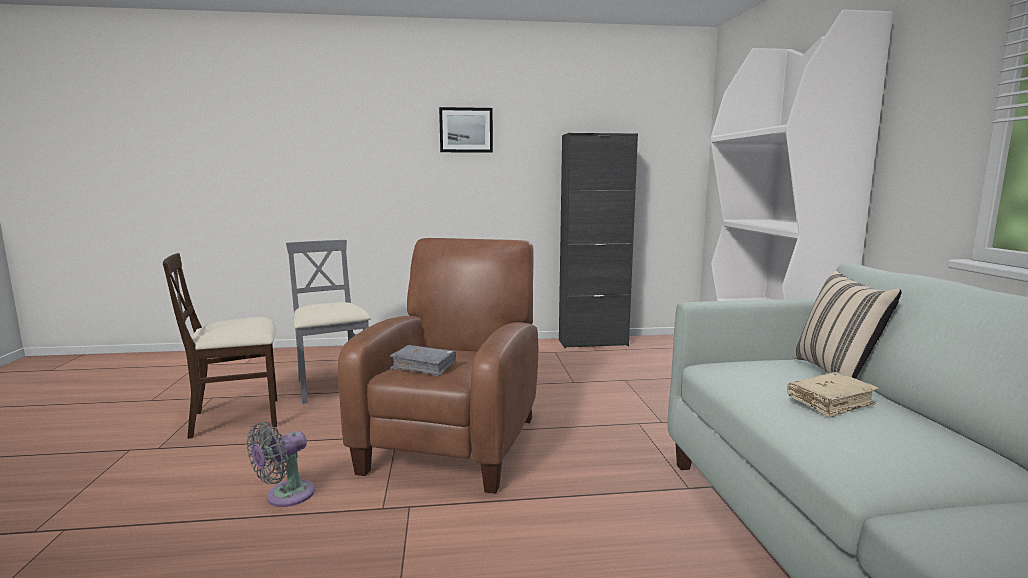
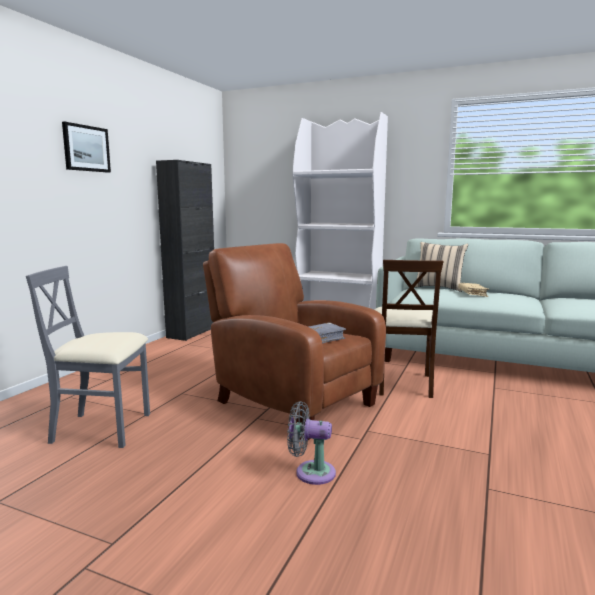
camera: 60 degrees left, 0 degrees up
(238, 418) = (101, 486): beige chair -> beige chair (402, 384)
(285, 496) = (311, 472): grey fan -> grey fan turned 120 degrees clockwise

